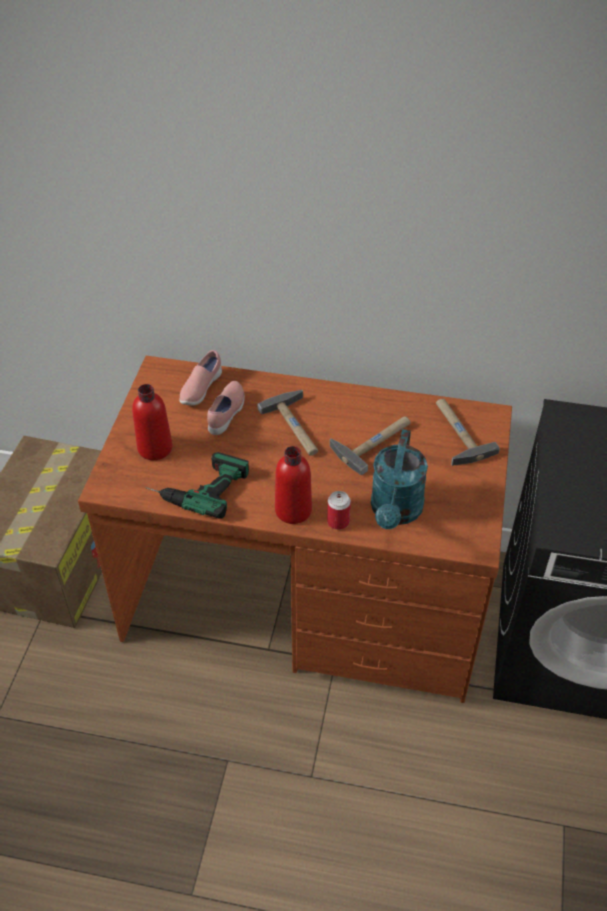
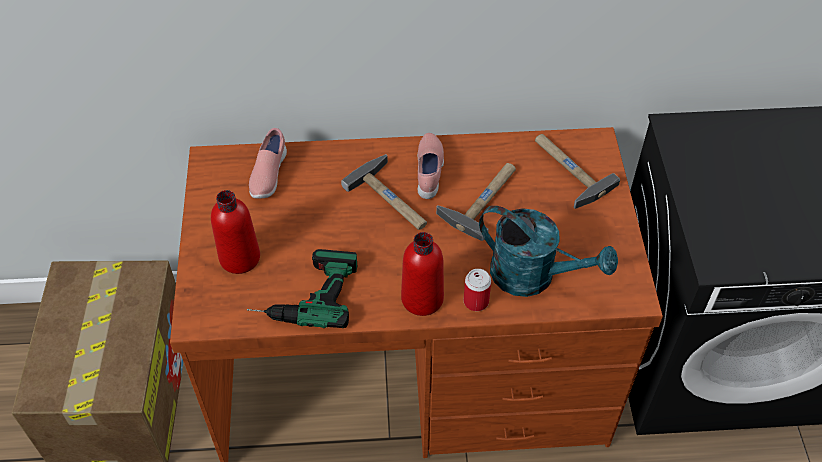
camera: 15 degrees left, 5 degrees up
(227, 414) = (309, 199): pink shoe -> pink shoe (430, 172)
(395, 512) = (533, 276): turquoise watering can -> turquoise watering can turned 60 degrees counterclockwise

